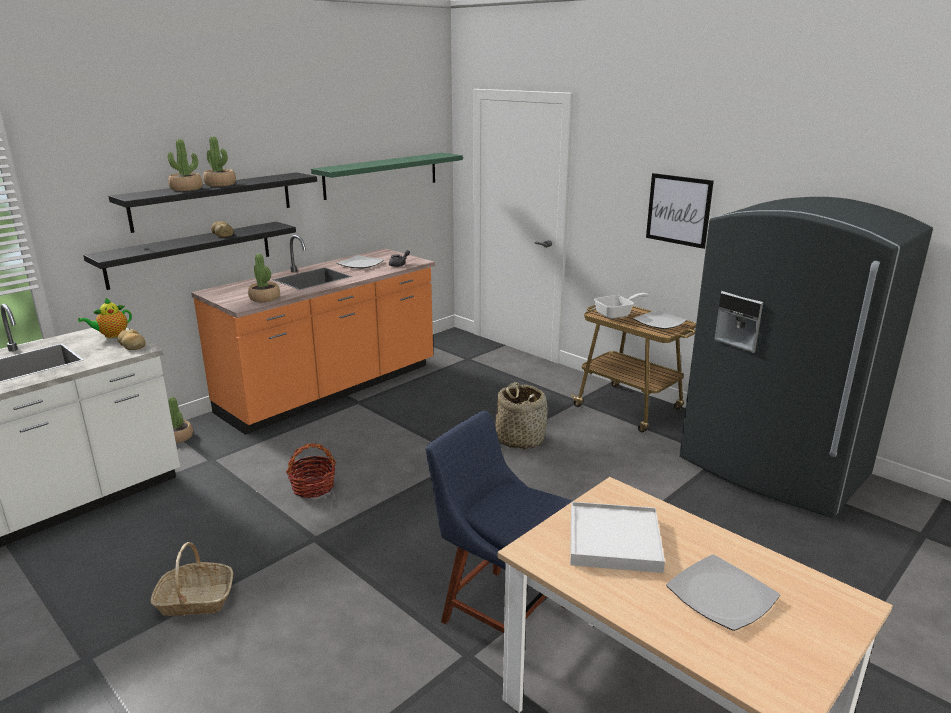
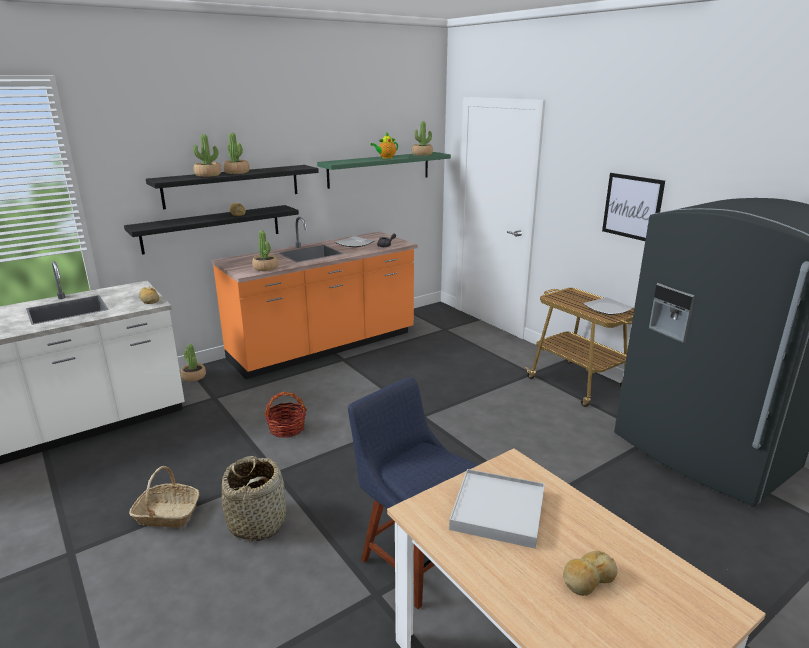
camera: 10 degrees right, 0 degrees up
(111, 335) = (137, 291): teapot -> teapot (386, 158)
(430, 156) = (422, 154): none -> potted plant
(520, 439) = (472, 403): basket -> basket (257, 522)
(617, 314) = (570, 299): frying pan -> none
(722, 595) = (587, 579): plate -> bread

